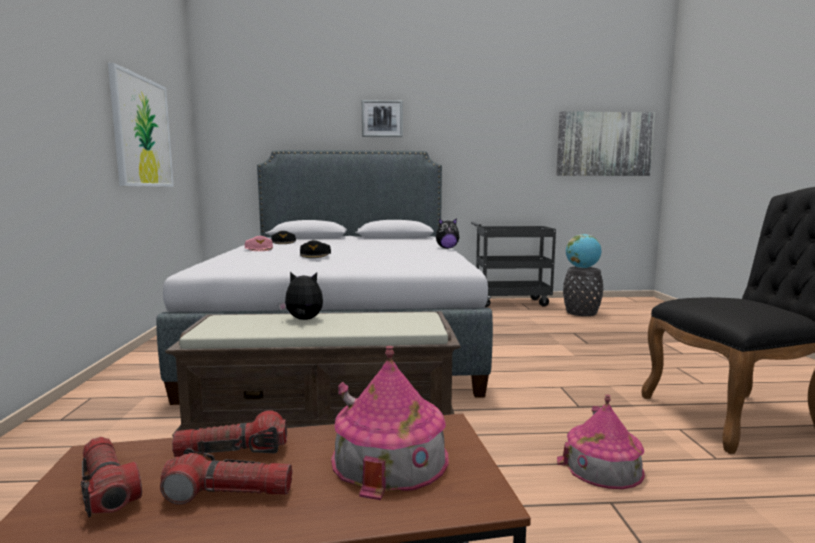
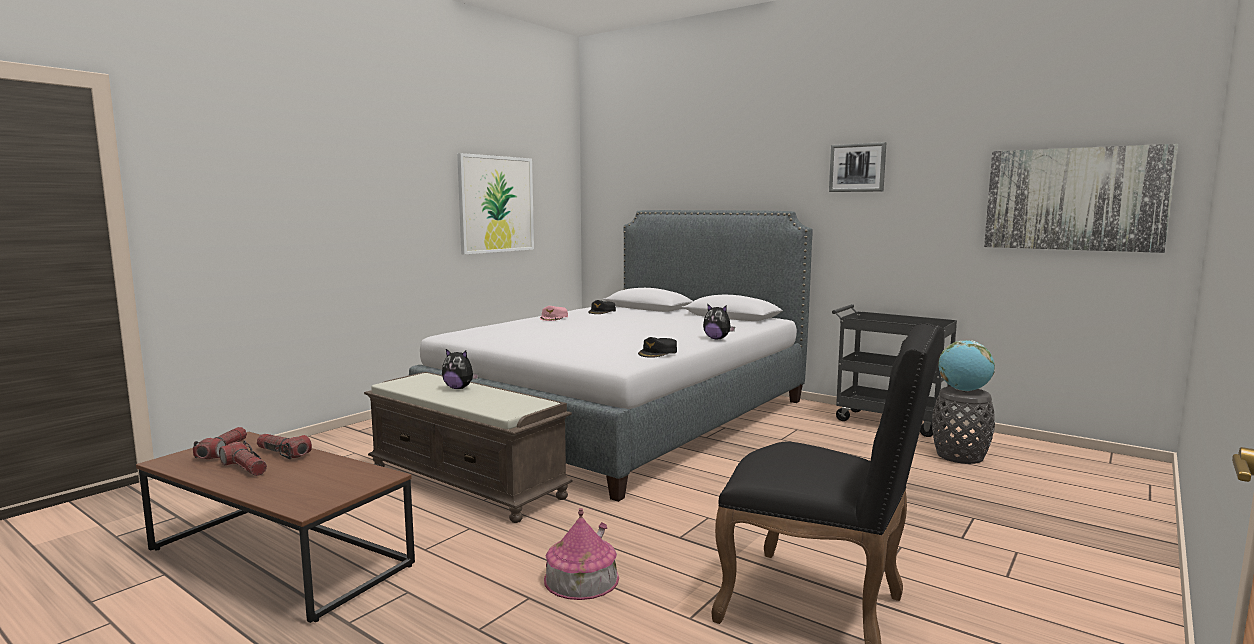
camera: 40 degrees right, 0 degrees up
(303, 320) = (459, 388): plush toy -> plush toy turned 150 degrees clockwise
(315, 255) = (559, 331): black cap -> black cap (658, 353)
(382, 119) = (750, 171): picture -> picture (857, 167)
(390, 457) = (323, 479): toy house -> none

